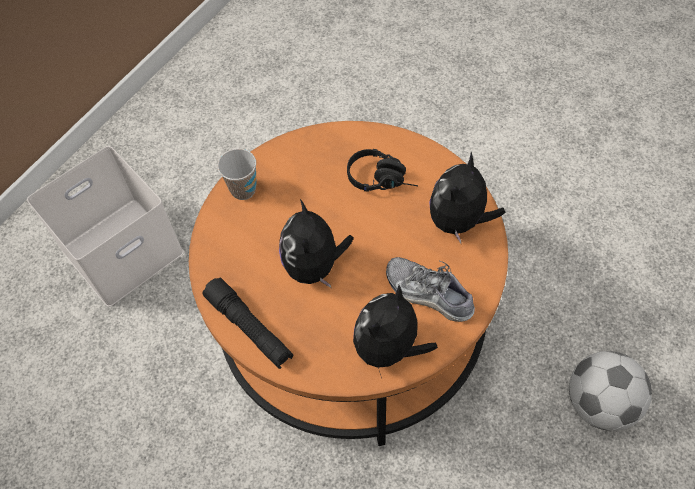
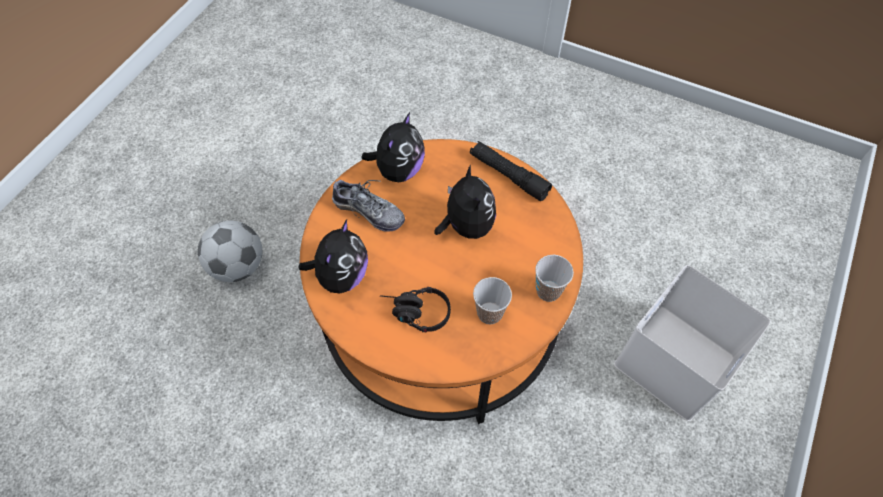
camera: 170 degrees right, 0 degrees up
(308, 173) = (489, 313): none -> cup

